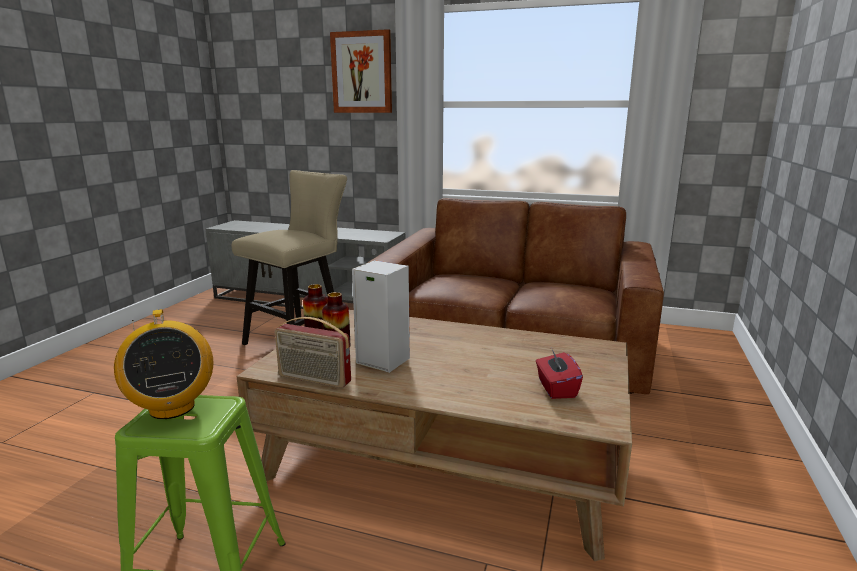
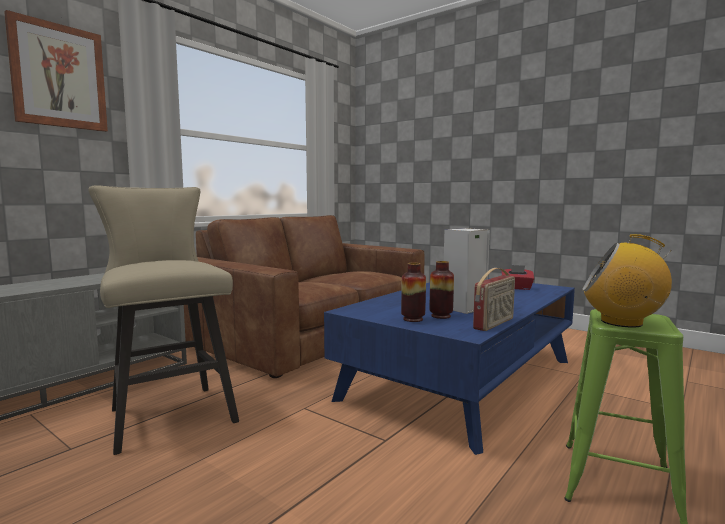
camera: 70 degrees left, 10 degrees down
(172, 407) = (622, 322): radio -> radio turned 150 degrees counterclockwise
(444, 456) = (462, 378): brown coffee table -> blue coffee table

